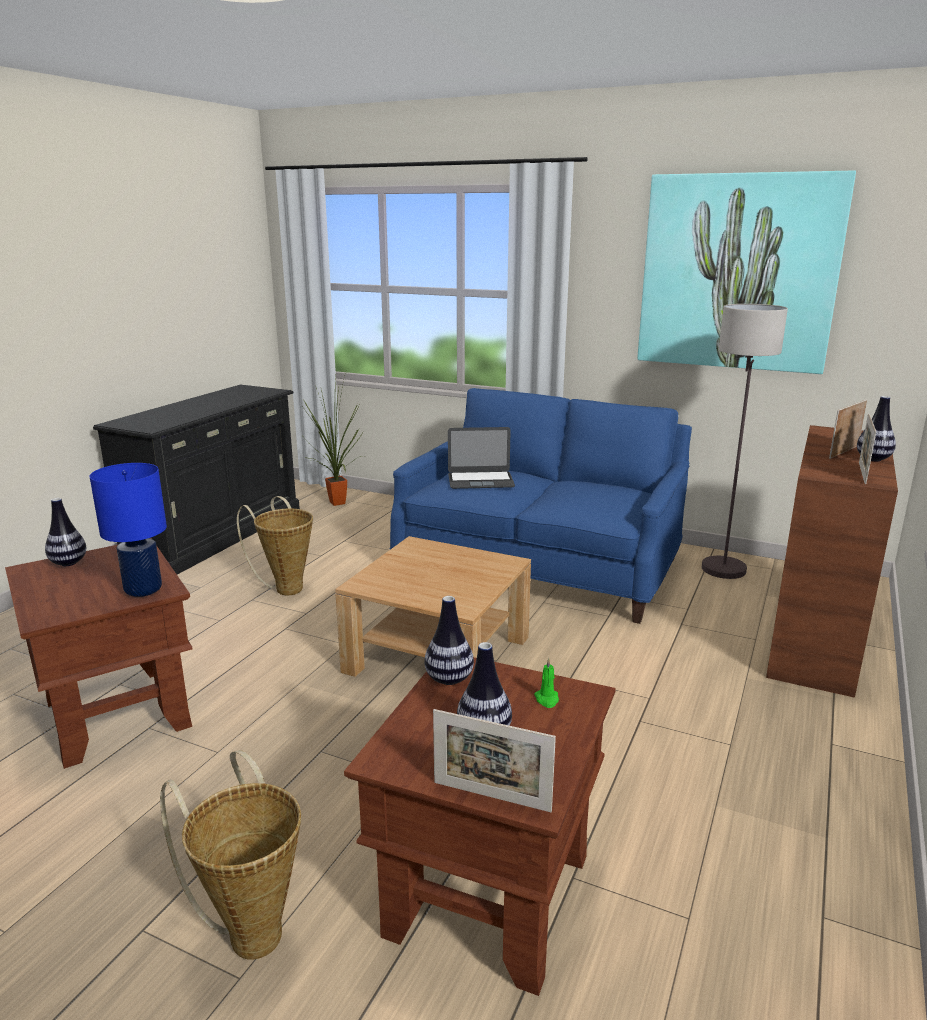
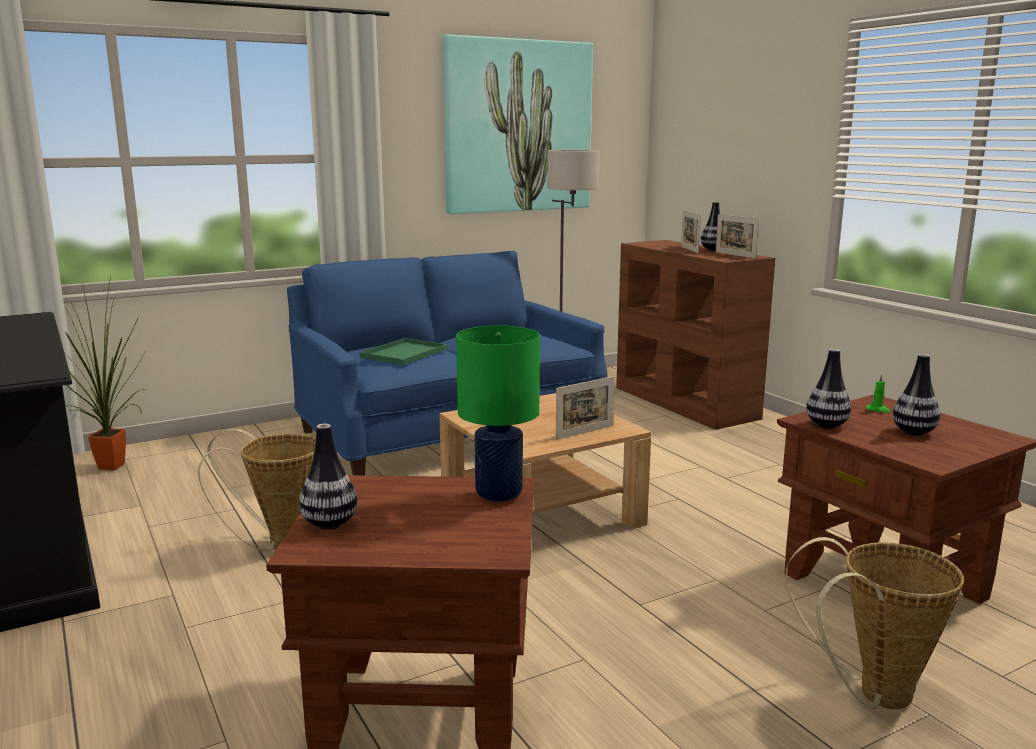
camera: 55 degrees left, 5 degrees down
(143, 592) = (498, 496): blue table lamp -> green table lamp
(480, 480) = (404, 353): laptop -> green tray
(491, 796) = (994, 446): picture frame -> picture frame (585, 432)

